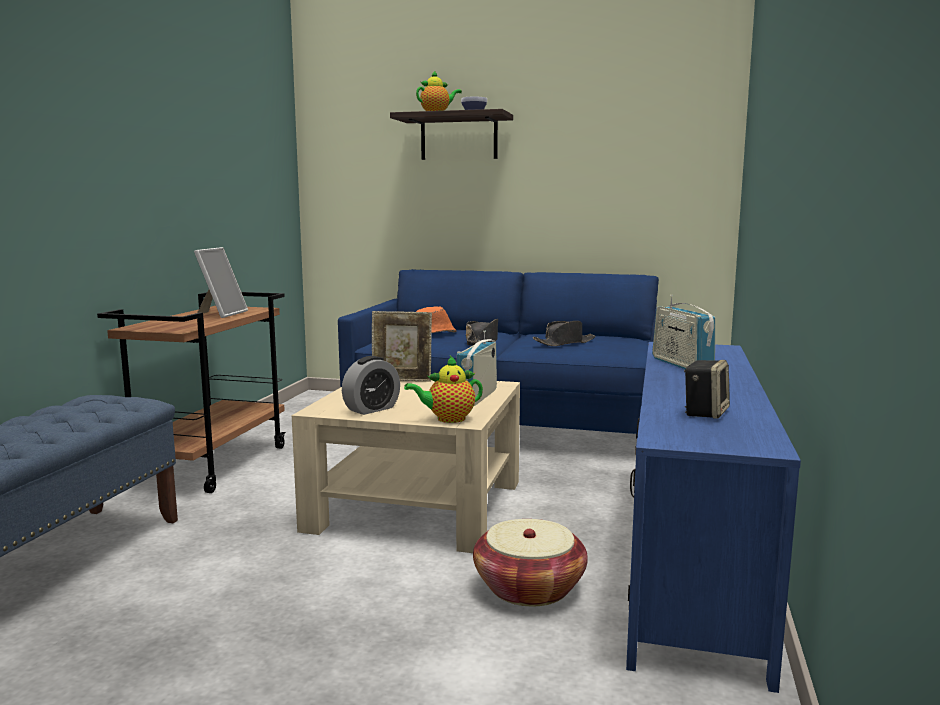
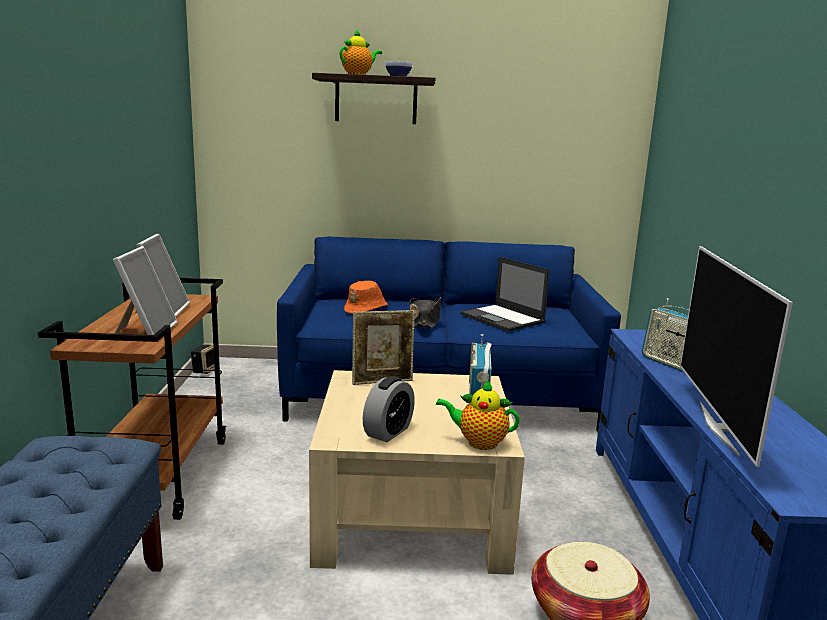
camera: 15 degrees left, 5 degrees up
(192, 323) = (146, 331): none -> picture frame
(448, 419) = (479, 442): teapot -> teapot turned 45 degrees clockwise
(564, 343) = (503, 318): black hat -> laptop
(662, 399) = (720, 428): none -> television
(705, 412) = (778, 447): speaker -> speaker (205, 370)

